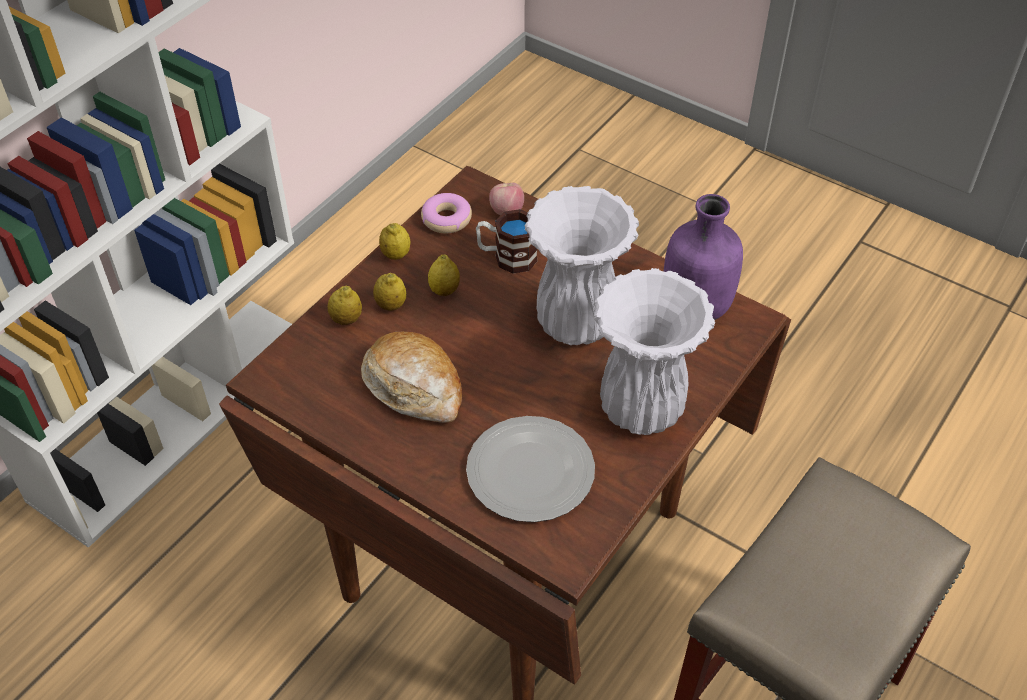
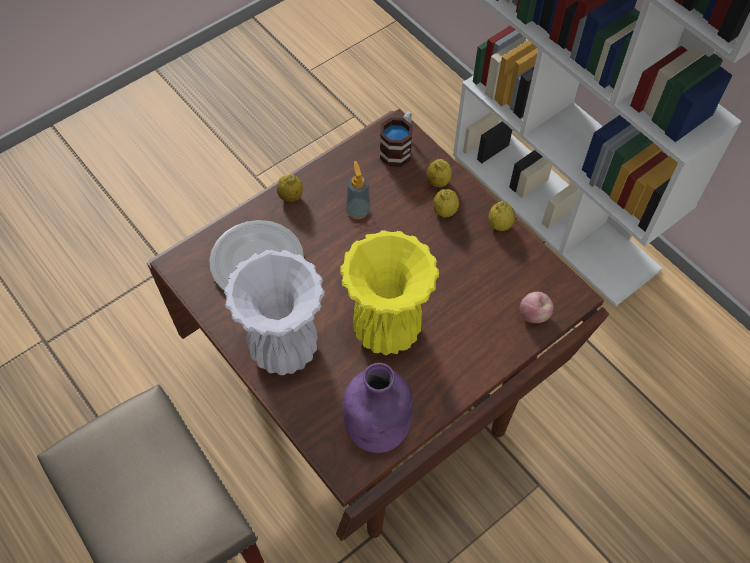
camera: 105 degrees right, 10 degrees up
(415, 387) = (358, 210): bread -> soap dispenser
(444, 290) = (450, 249): lemon -> lemon (290, 197)
(446, 219) = (534, 268): donut -> none
(507, 257) = (477, 301): mug -> mug (398, 149)
(577, 325) = (385, 331): white vase -> yellow vase

